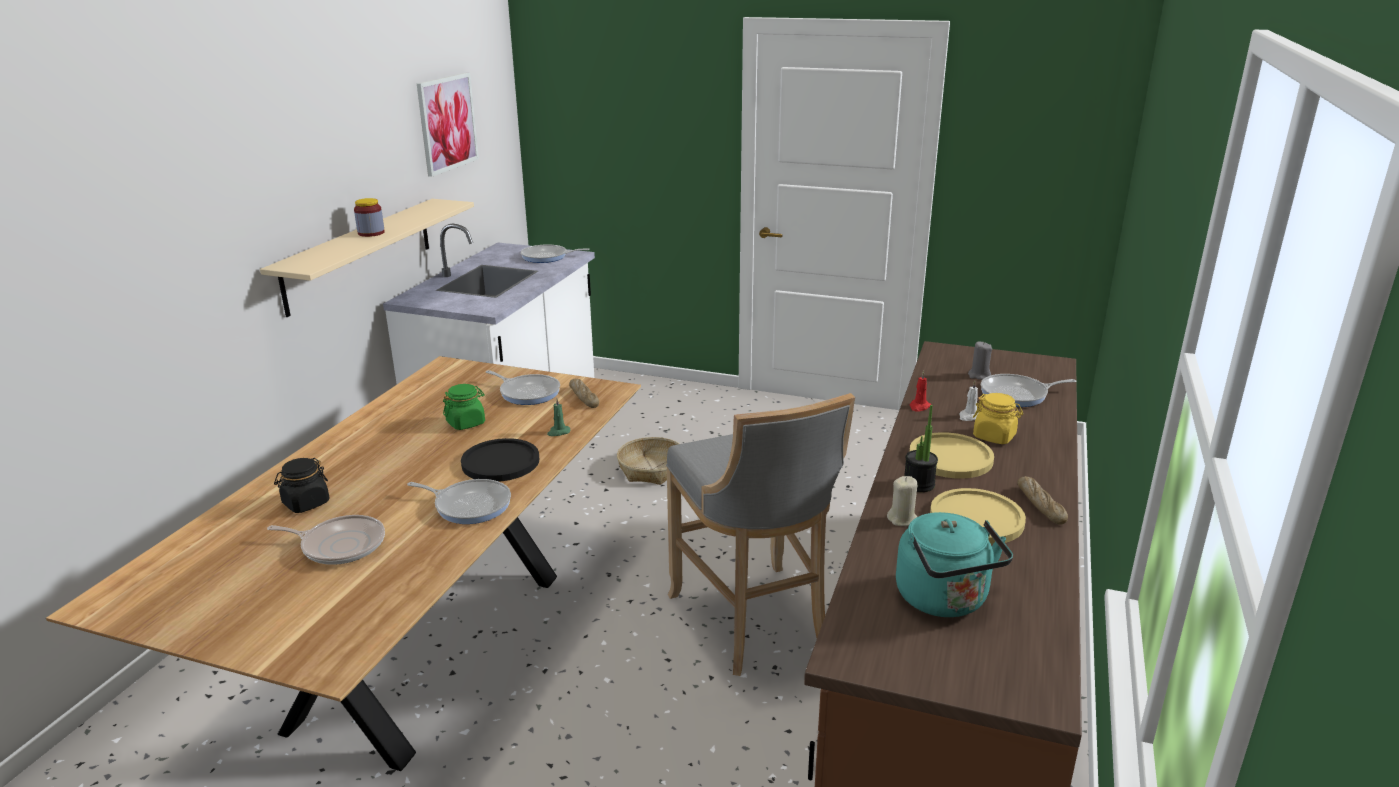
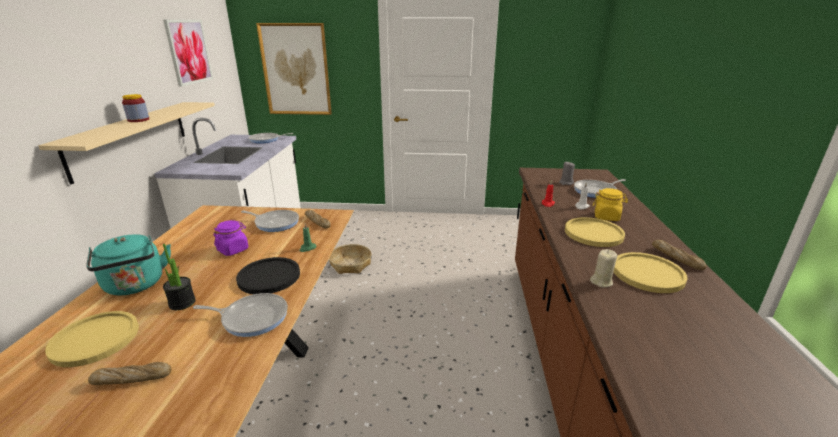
camera: 15 degrees left, 0 degrees up
(306, 503) = (95, 339): black jar -> yellow plate
(340, 545) = (132, 379): frying pan -> bread
(466, 423) = (233, 250): green jar -> purple jar
(607, 143) = (296, 70): none -> picture
(754, 623) = (451, 358): grey stool -> none
(918, 484) = (590, 254): potted plant -> potted plant (182, 303)
(945, 600) = (689, 346): turquoise kettle -> turquoise kettle (136, 286)

